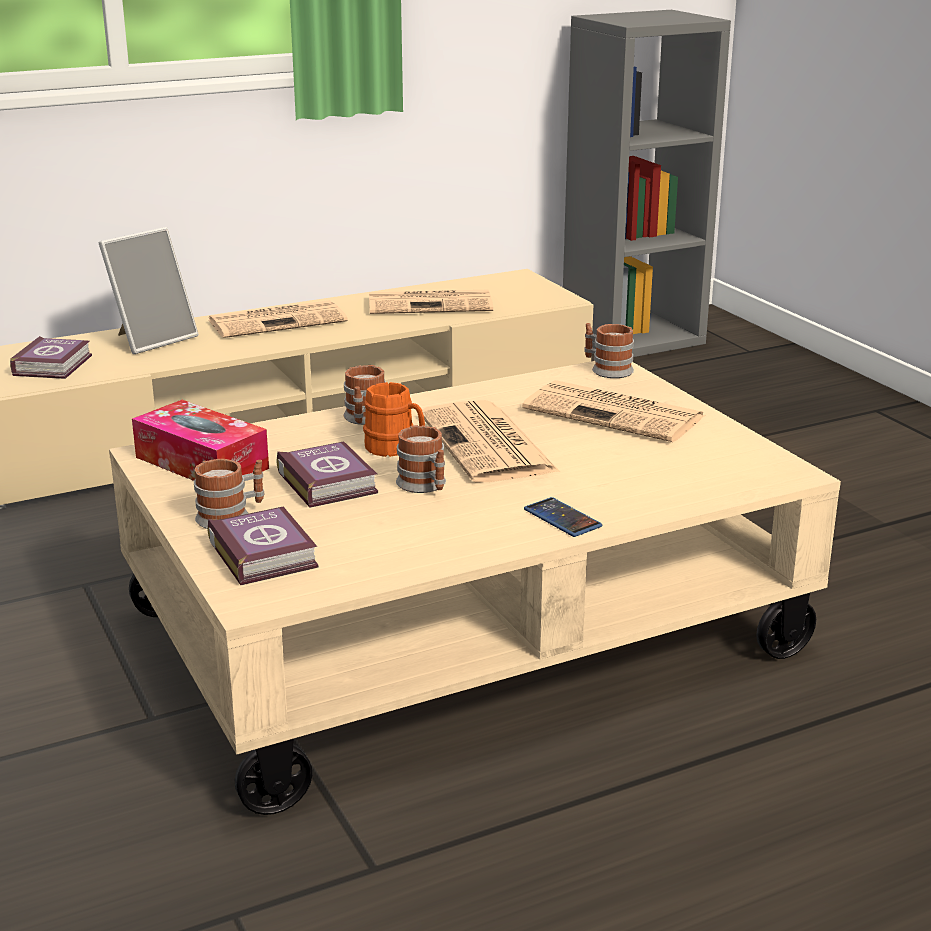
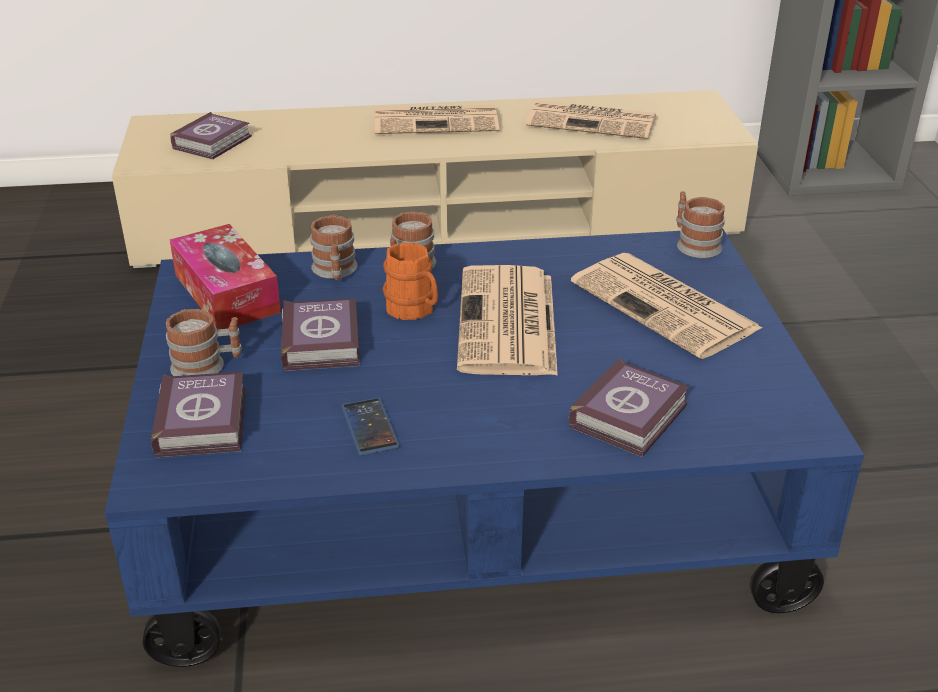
camera: 20 degrees right, 10 degrees up
(152, 339) = (313, 126): picture frame -> none
(425, 486) = (410, 366): mug -> mug (335, 272)
(464, 632) = (468, 496): beige coffee table -> blue coffee table
(562, 518) = (519, 441): phone -> phone (370, 427)
(643, 486) = (632, 415): none -> book

